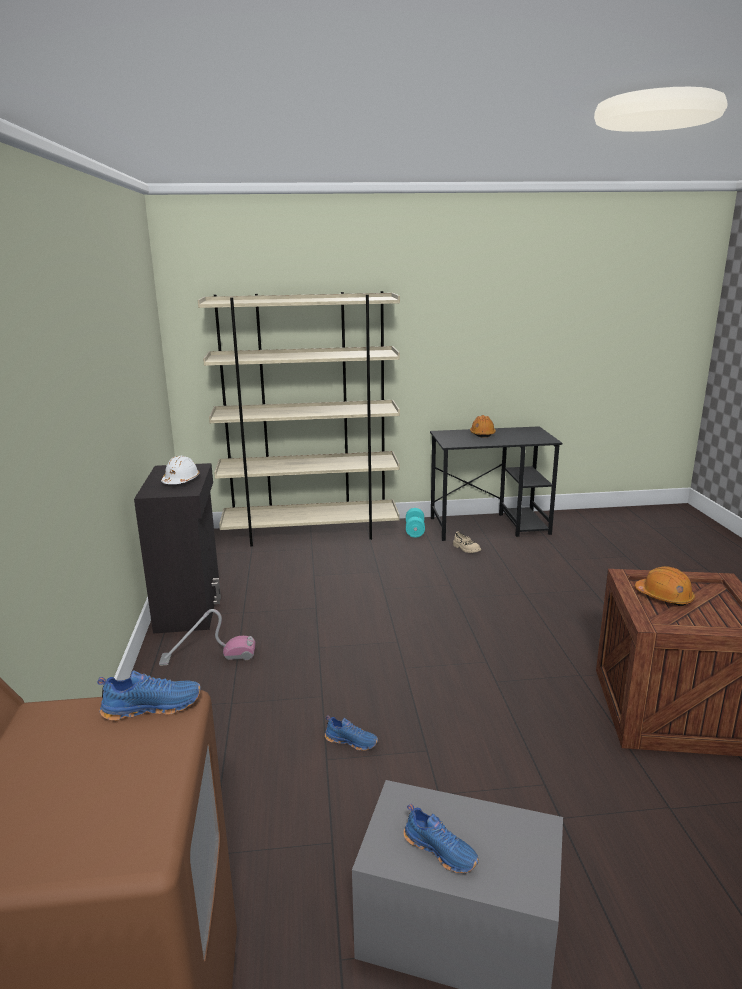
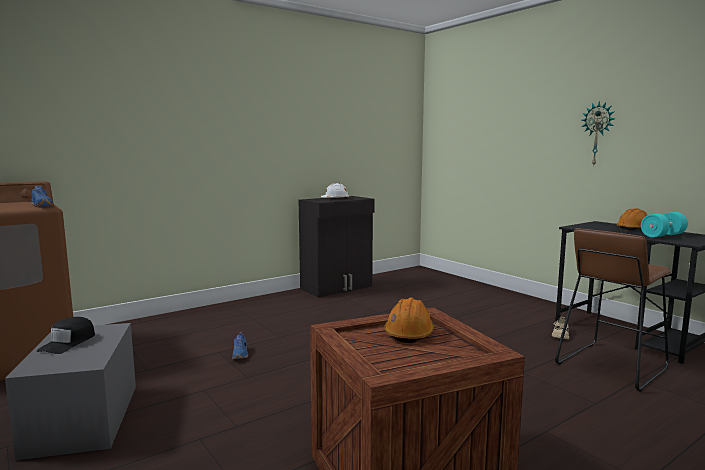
camera: 60 degrees right, 10 degrees down
(208, 656) = (291, 304): vacuum cleaner -> none
(311, 533) = (477, 288): beige bookcase -> none
(415, 531) = (551, 312): turquoise dumbbell -> turquoise dumbbell (662, 235)
(425, 344) = (597, 134): none -> wall clock
(441, 850) = (68, 343): blue shoe -> black cap
(537, 557) = (611, 365): none -> brown stool

